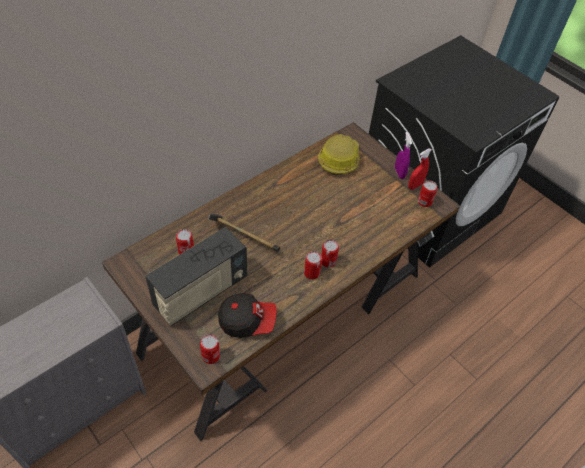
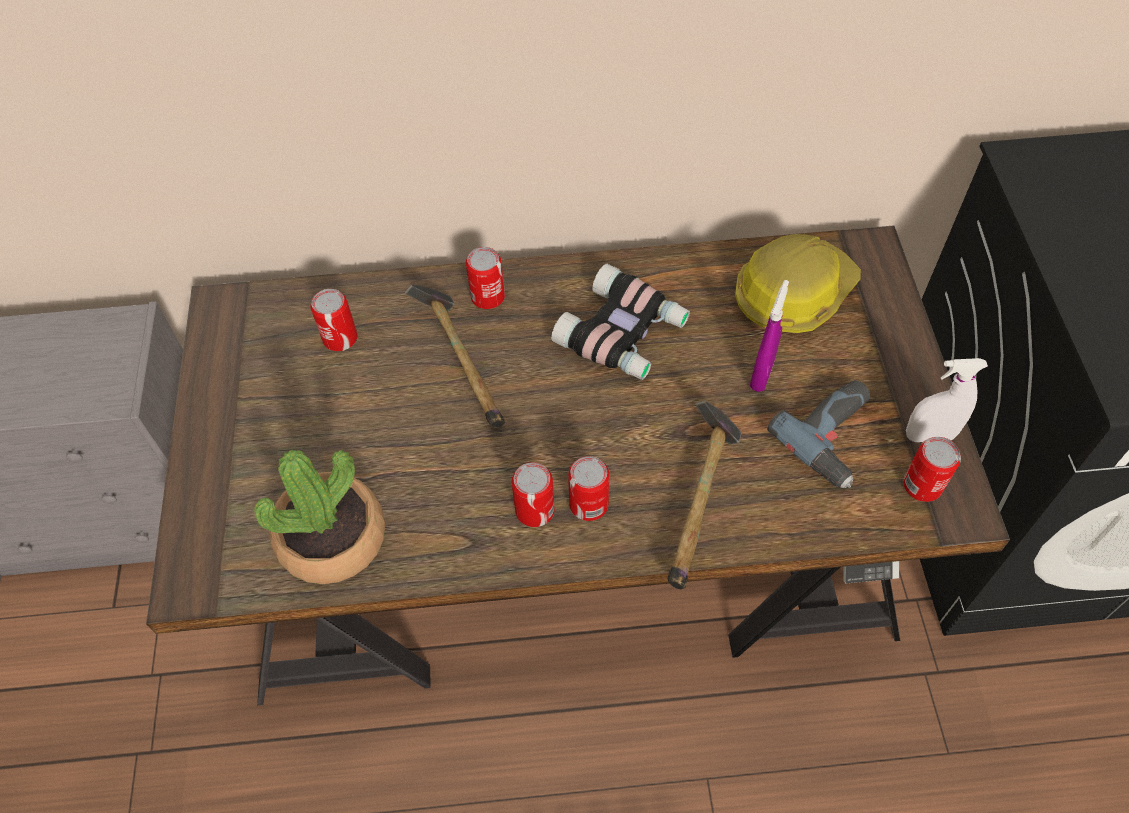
camera: 40 degrees right, 5 degrees up
(201, 293) = (299, 433): radio -> none
(211, 356) = (214, 567): can -> can (488, 297)
(247, 321) = (332, 538): cap -> potted plant
(293, 199) = (624, 334): none -> binoculars
(363, 242) = (700, 502): none -> hammer
(388, 200) = (836, 438): none -> power drill
(399, 173) = (913, 388): purple spray bottle -> purple spray bottle (761, 374)
(415, 185) = (929, 435): red spray bottle -> white spray bottle

